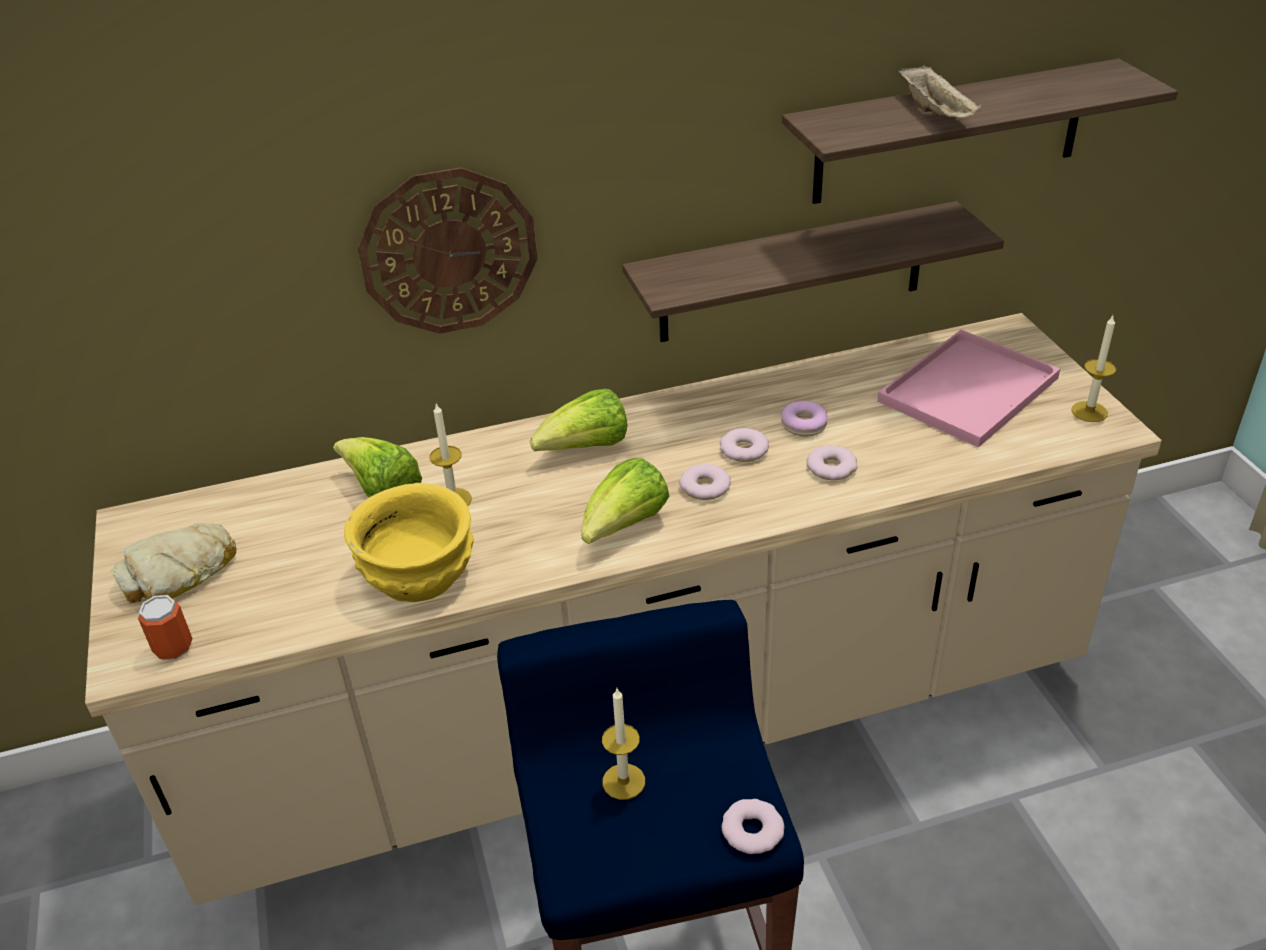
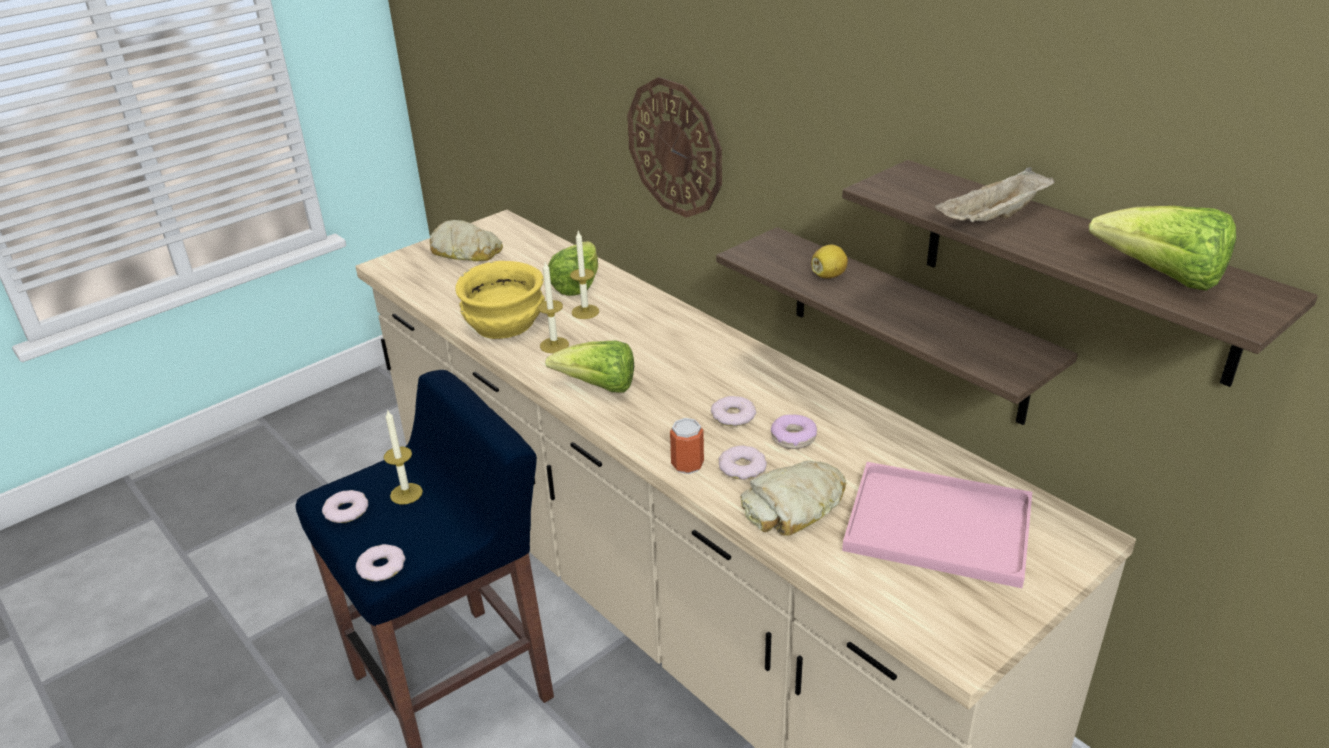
camera: 65 degrees right, 5 degrees down
(173, 648) = (404, 272): can -> can (687, 465)
(586, 449) = (679, 344): lettuce -> lettuce (1162, 277)
(704, 487) = (670, 409): donut -> donut (346, 510)
(750, 263) = (828, 276): none -> lemon
(906, 454) = (794, 506): none -> bread
(1089, 411) = (976, 623): candle -> candle (554, 345)

